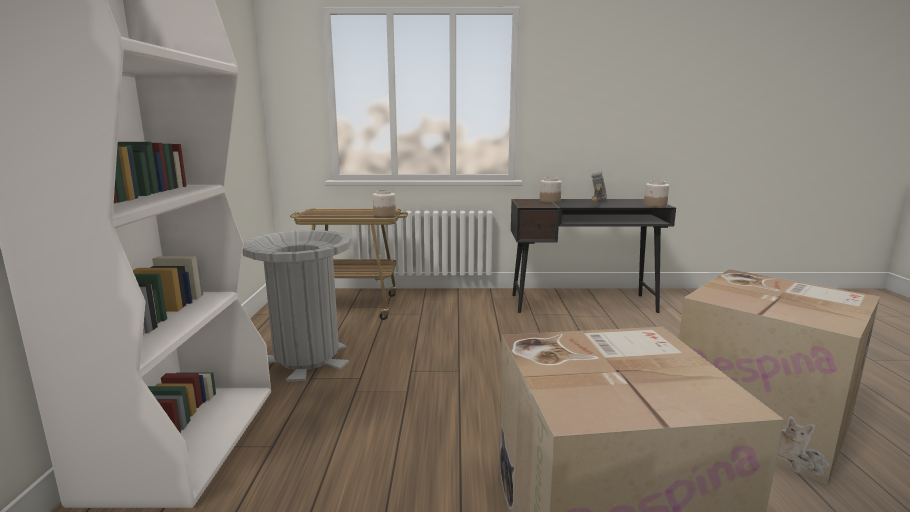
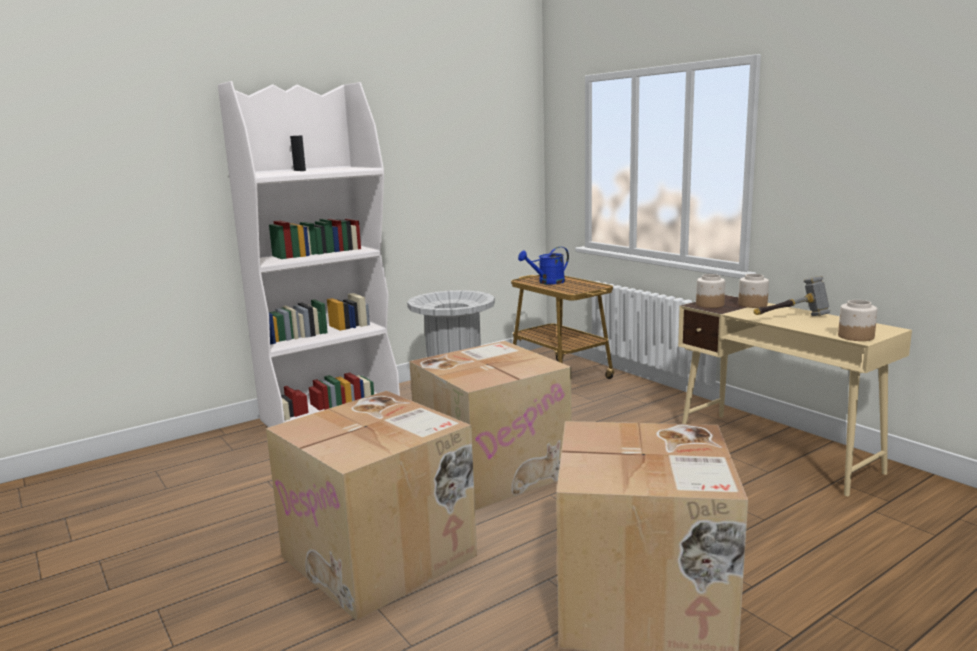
camera: 55 degrees right, 0 degrees up
(335, 215) = (547, 282): none -> blue watering can
(384, 214) = (576, 289): jar -> jar (709, 304)
(484, 397) = (492, 469): none -> cardboard box
(583, 303) = (777, 451): black desk -> beige desk

